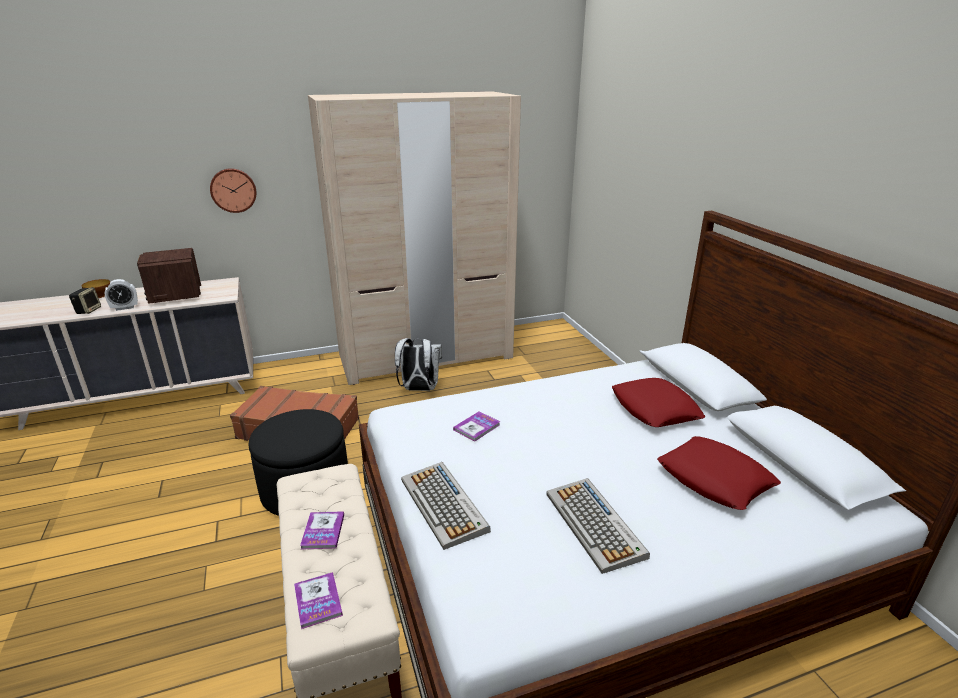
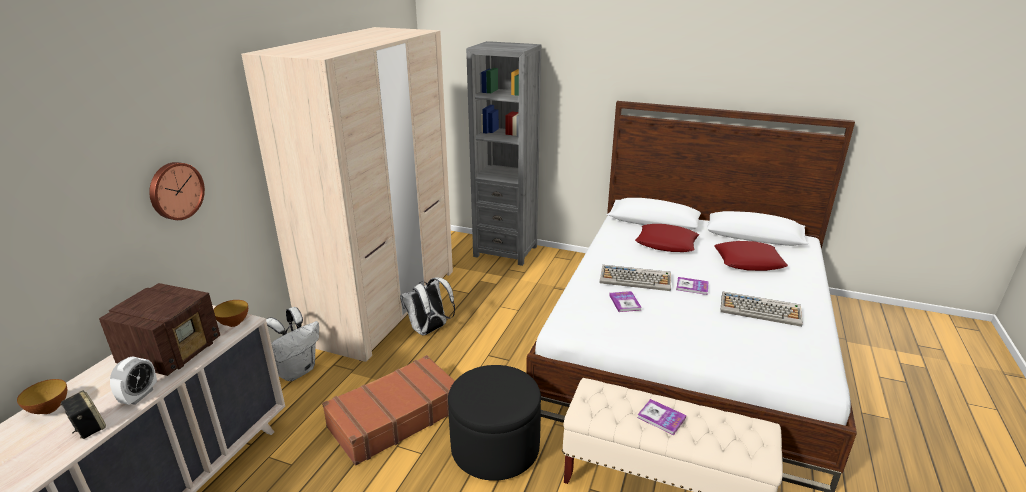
camera: 50 degrees left, 0 degrees up
(175, 296) = (172, 352): radio -> radio turned 90 degrees counterclockwise
(221, 295) = (234, 323): none -> bowl
(311, 368) = (296, 371): none -> white backpack
(318, 601) = (735, 444): book -> book (692, 287)
(444, 505) = (699, 349): keyboard -> keyboard (636, 279)
(587, 364) = (505, 251): none -> grey bookcase

